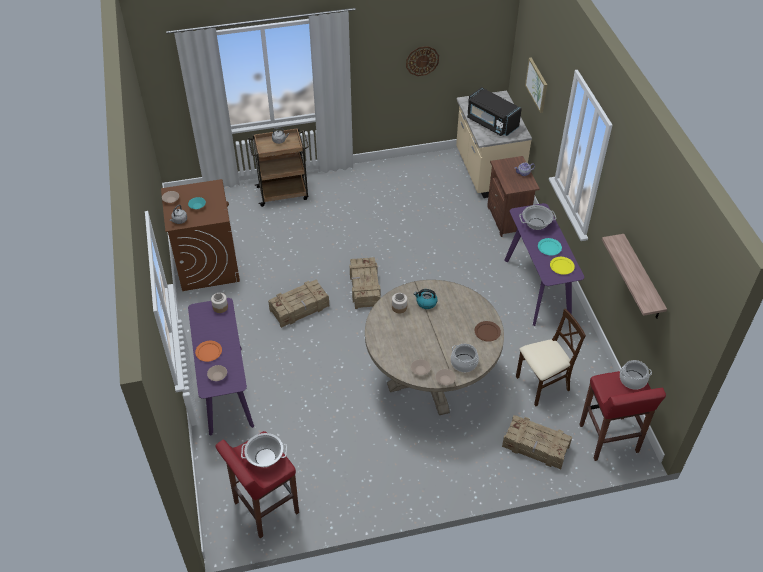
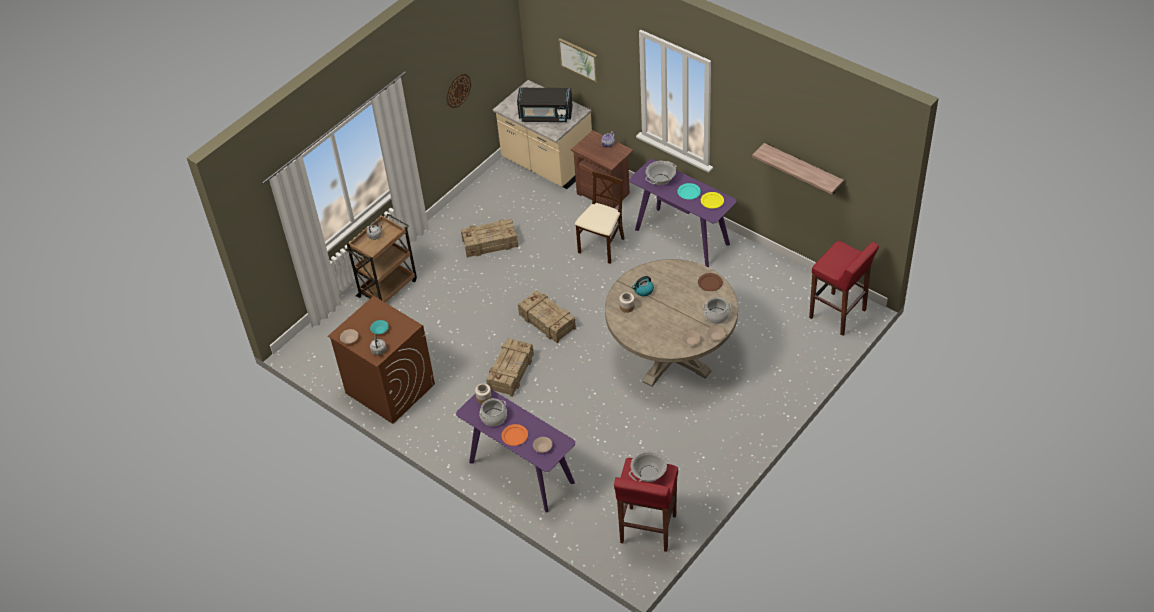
camera: 35 degrees left, 0 degrees up
(536, 447) = (795, 353): crate -> crate (490, 243)
(542, 385) = (757, 306): beige chair -> beige chair (602, 246)
(632, 380) = (841, 251): cooking pot -> cooking pot (494, 417)

